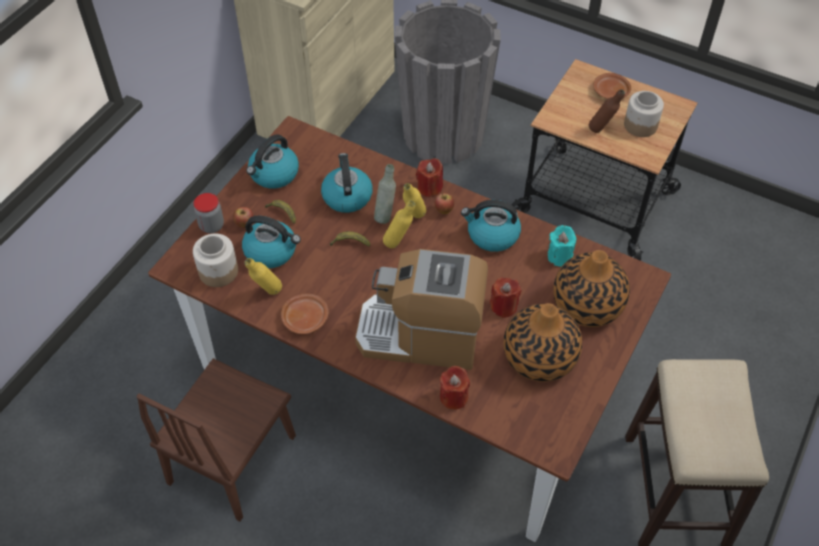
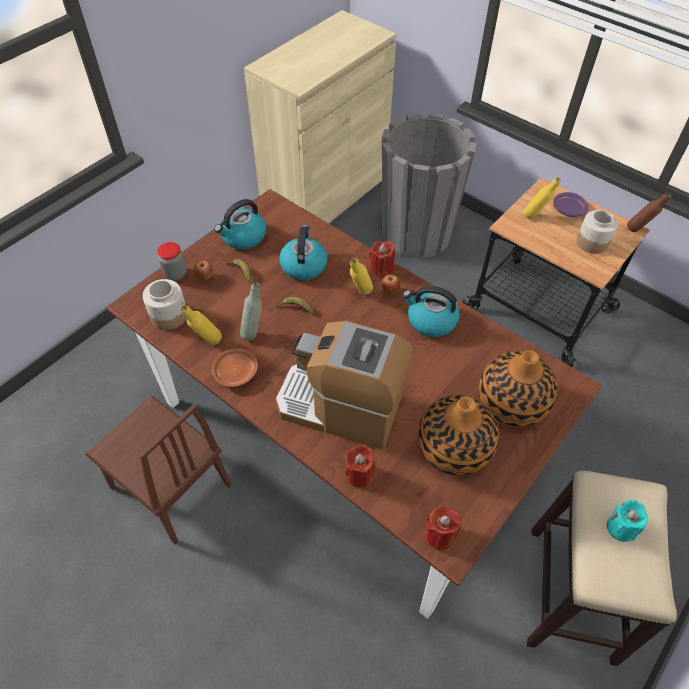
camera: 10 degrees right, 0 degrees up
(232, 459) = (170, 486): brown chair -> brown chair turned 90 degrees counterclockwise
(271, 251) = (222, 305): kettle -> none
(385, 215) = (334, 288): grey bottle -> grey bottle (253, 332)
(399, 244) = (340, 315): yellow bottle -> yellow bottle (535, 217)
(504, 306) = (428, 391): red candle -> red candle (439, 535)
(559, 256) = (492, 351): turquoise candle -> turquoise candle (621, 528)
(601, 130) = (554, 242): brown bottle -> brown bottle (638, 231)
(611, 92) = (568, 210): brown plate -> purple plate

